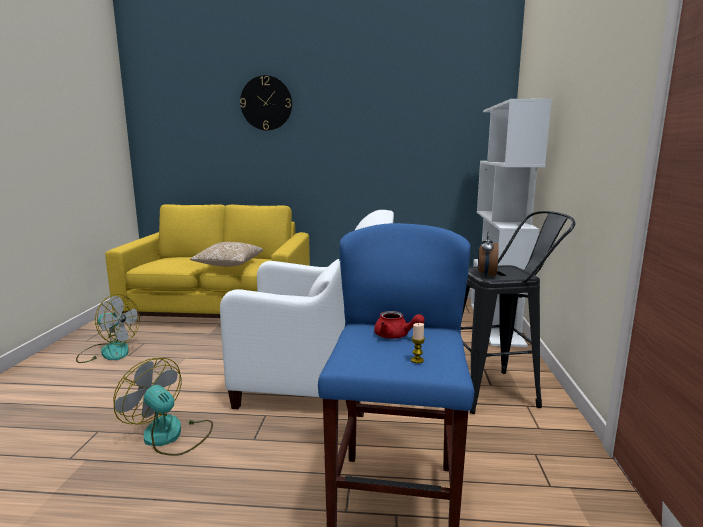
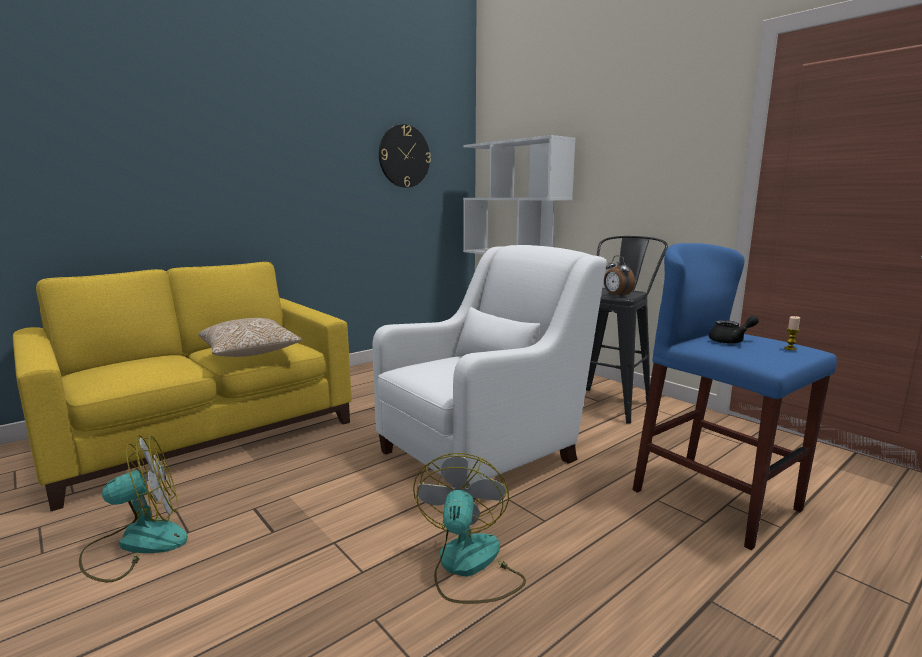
camera: 45 degrees left, 0 degrees up
(170, 436) = (469, 566): fan -> fan turned 105 degrees clockwise
(266, 103) = (205, 113): wall clock -> wall clock (404, 156)
(395, 336) = (731, 341): red teapot -> black teapot

